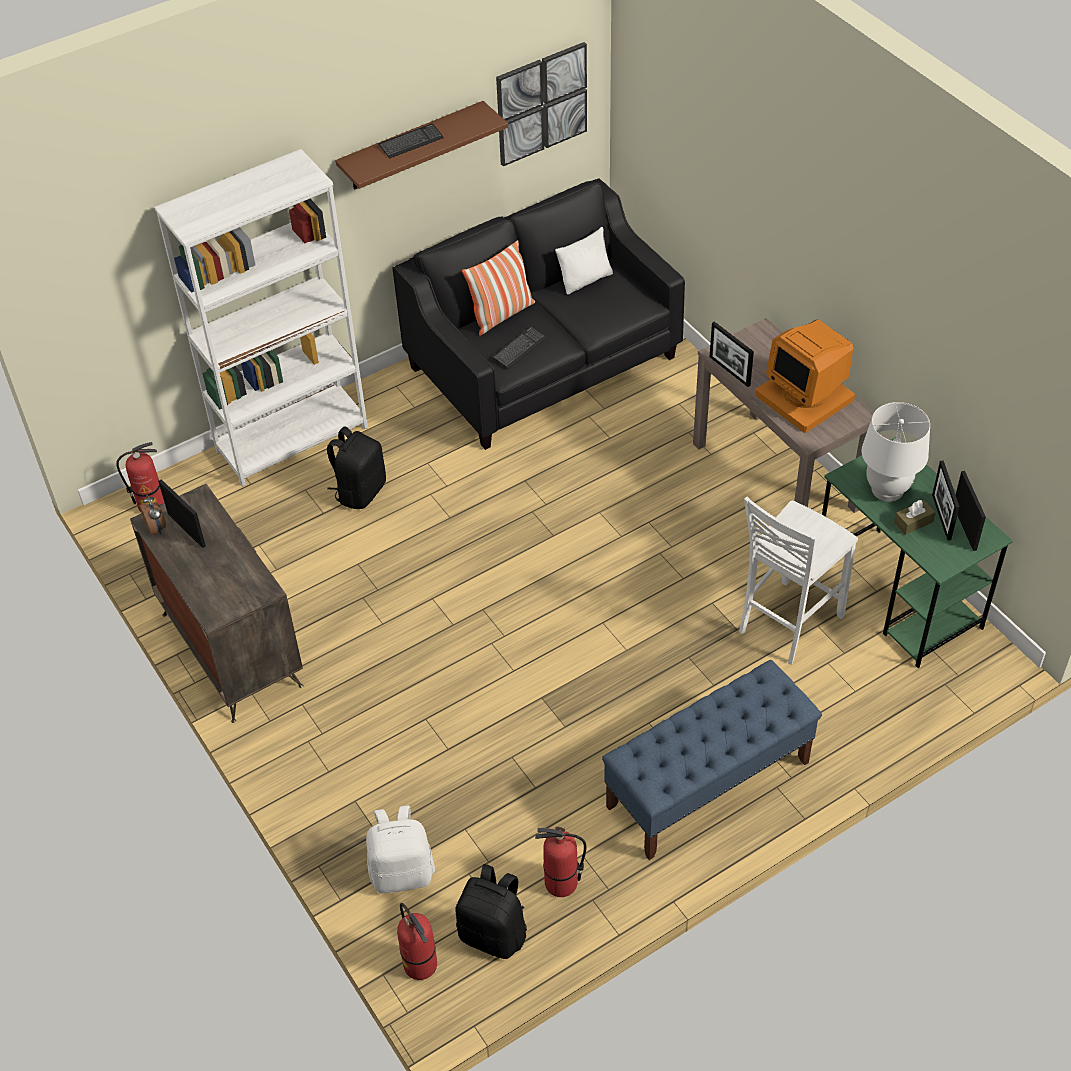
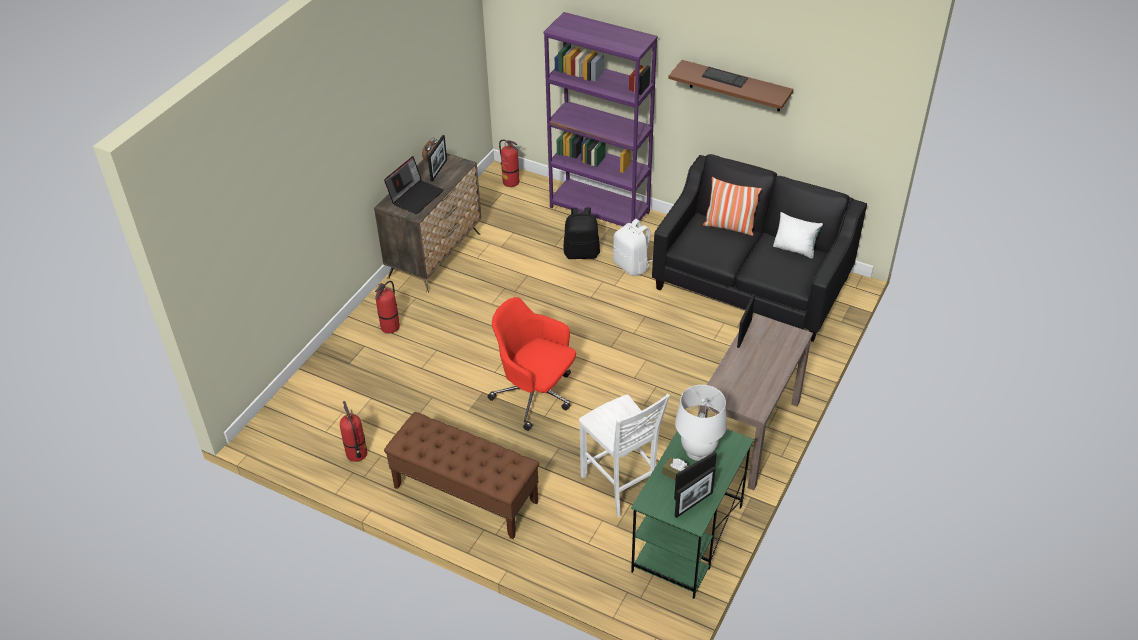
camera: 60 degrees right, 5 degrees down
(223, 576) = (416, 196): none -> laptop
(292, 439) = (600, 210): white bookcase -> purple bookcase
(402, 872) = (328, 385): white backpack -> white backpack (632, 266)
(421, 965) = (274, 417): fire extinguisher -> fire extinguisher (390, 327)
(494, 933) = (309, 439): black backpack -> none
(519, 348) = (705, 245): keyboard -> none
(541, 103) = (838, 121): picture -> none
(586, 645) = (535, 396): none -> red office chair
(707, 785) = (465, 494): blue bench -> brown bench
(787, 624) = (620, 487): white chair -> white chair turned 135 degrees counterclockwise
(806, 397) = (752, 379): monitor -> none

